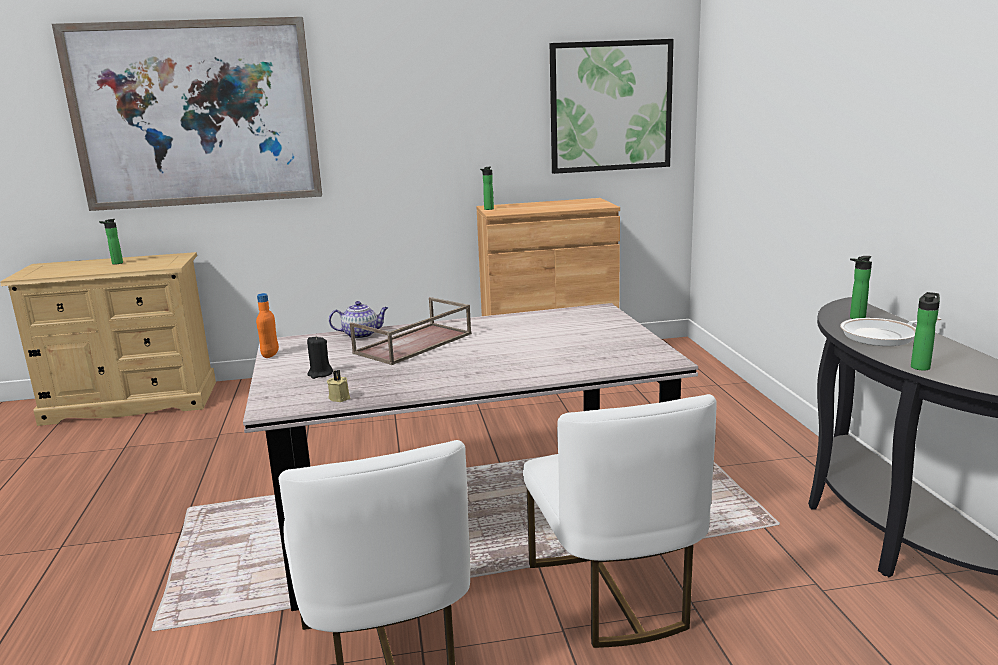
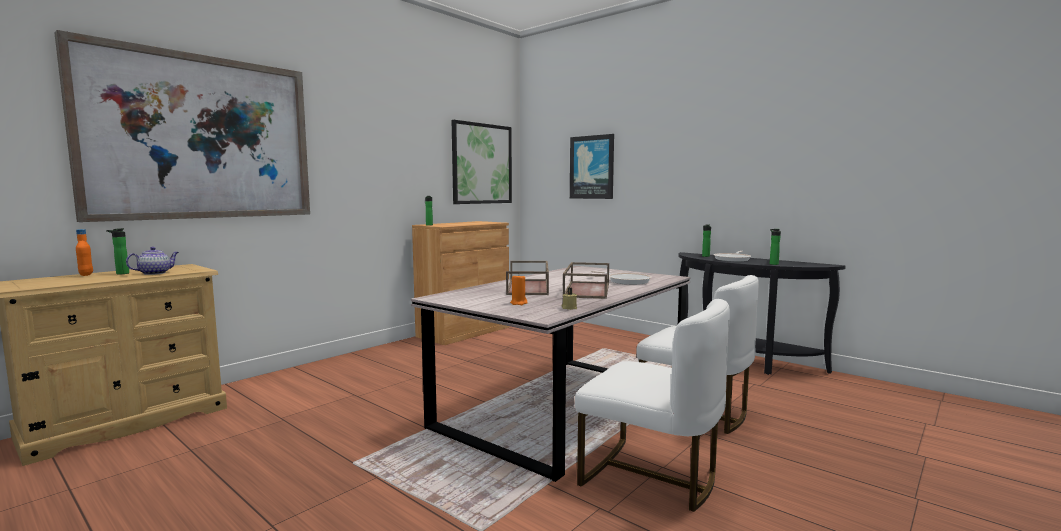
camera: 40 degrees left, 10 degrees down
(270, 355) = (450, 302): orange bottle -> orange bottle (86, 275)
(320, 374) = (519, 303): black candle -> orange candle
(361, 335) = (480, 288): teapot -> teapot (155, 273)
(460, 364) = (586, 290): none -> brown tray
(567, 356) = (626, 281): none -> frying pan
(766, 114) = (592, 167): none -> picture

